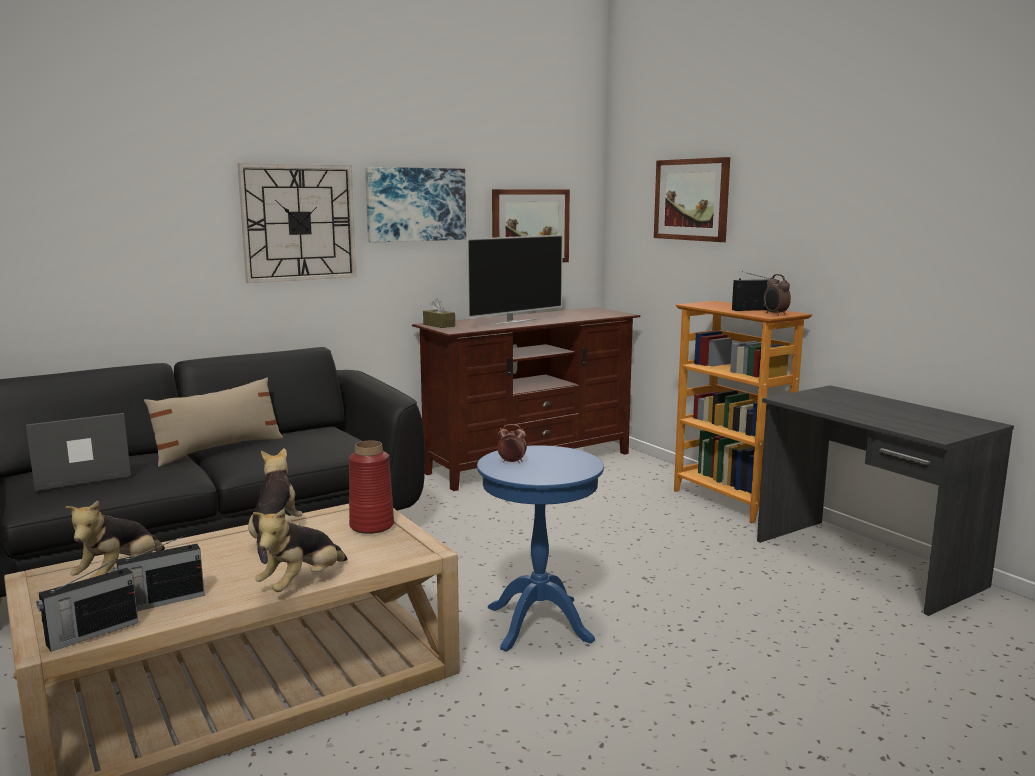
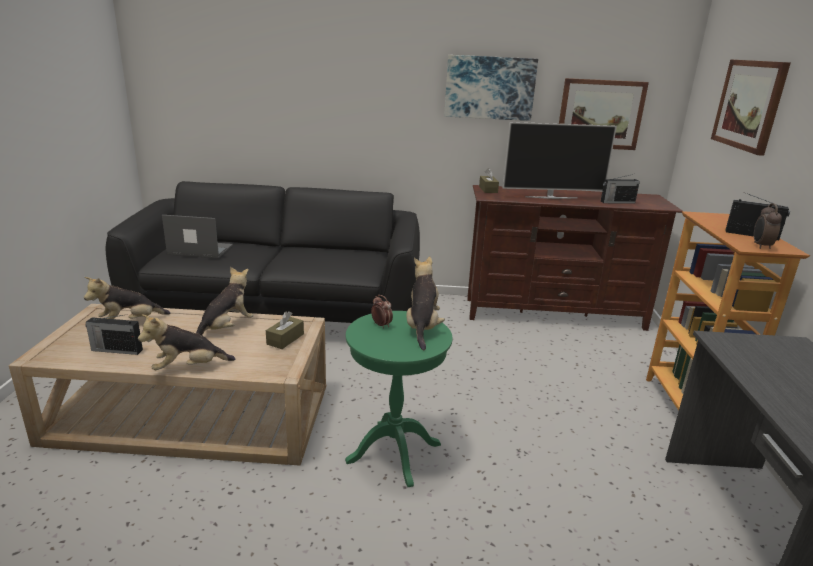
camera: 35 degrees right, 10 degrees up
(91, 634) = (60, 357): radio -> radio (617, 202)
(218, 449) = (289, 252): beige pillow -> none
(299, 223) = (390, 96): wall clock -> none
(371, 525) = (285, 339): red vase -> brown tissue box
(539, 624) = (394, 452): blue side table -> green side table
(552, 454) = (422, 327): none -> plush toy

